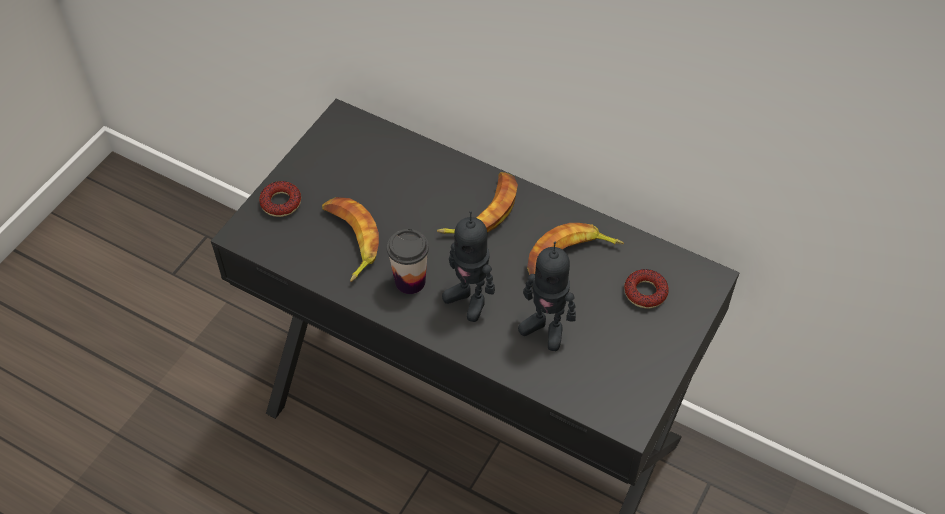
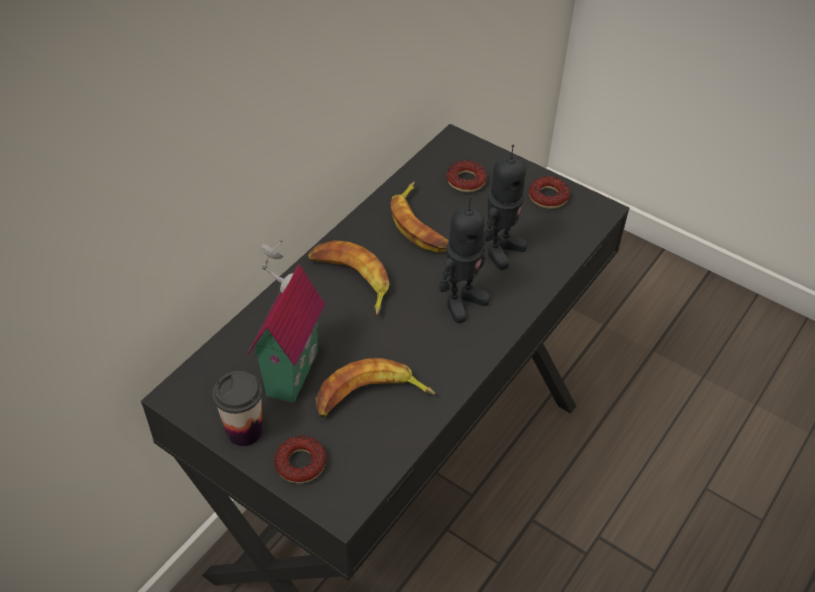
camera: 85 degrees left, 5 degrees down
(371, 182) = (288, 372): none -> toy house
(410, 281) = (434, 347): cup -> cup (244, 431)
(639, 370) = (548, 197): none -> donut

